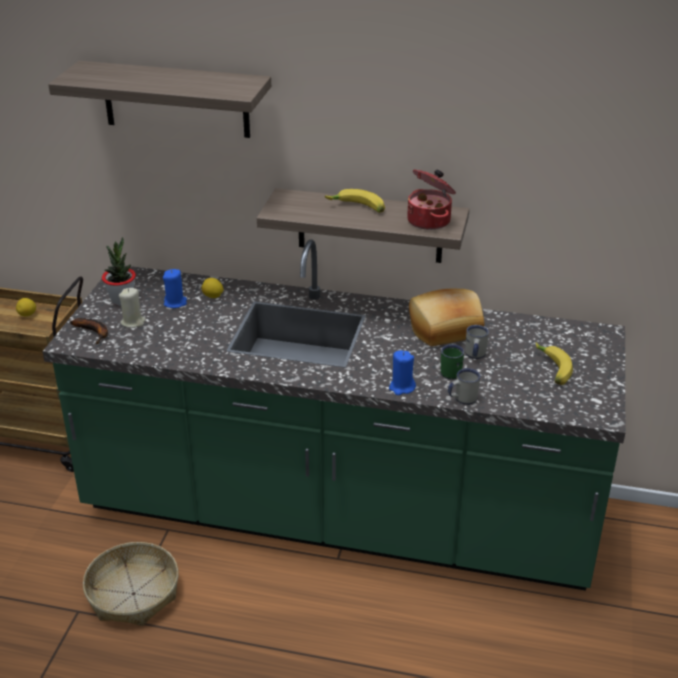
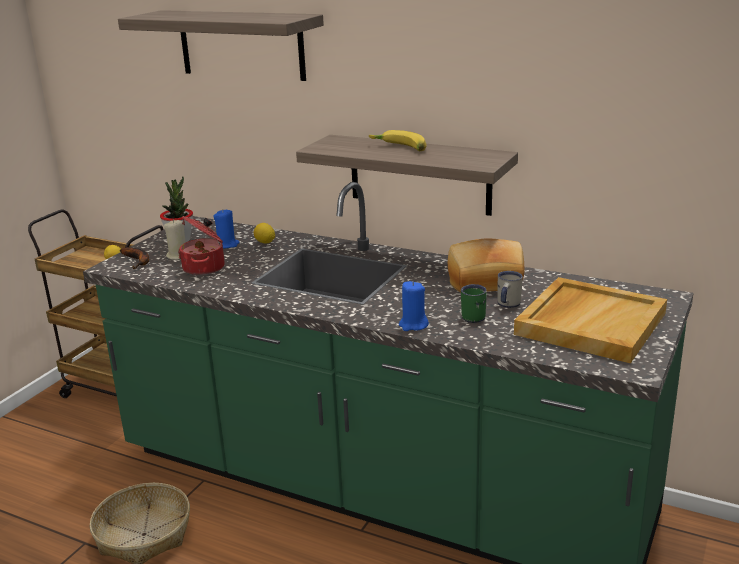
camera: 15 degrees right, 10 degrees down
(430, 220) = (469, 158): cooking pot -> cooking pot (205, 268)
(462, 399) = (475, 340): white mug -> none
(551, 369) = (590, 323): banana -> beige tray

